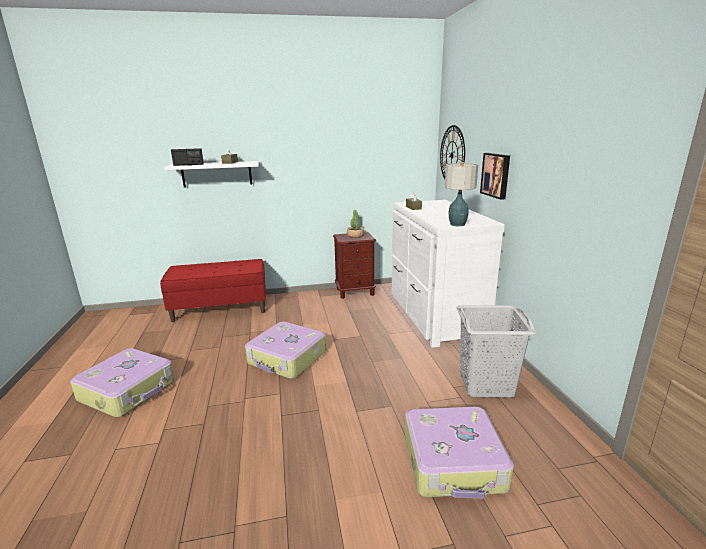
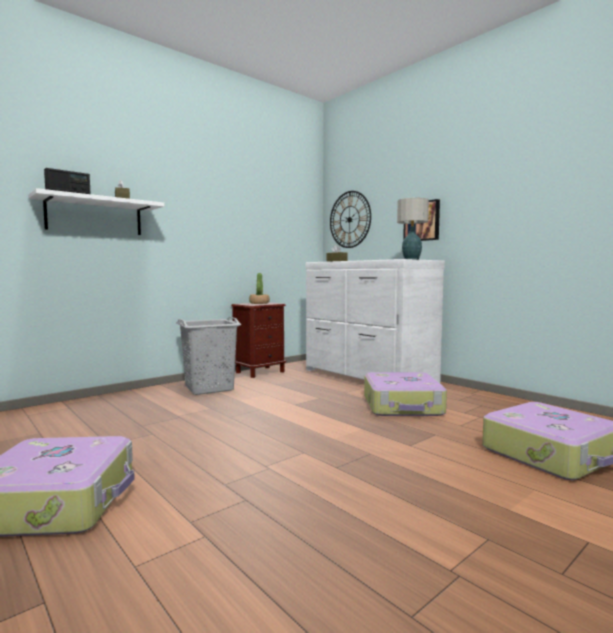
camera: 30 degrees left, 15 degrees down
(221, 309) = (98, 405): red bench -> none
(287, 358) = (265, 426): suitcase -> suitcase (403, 406)
(486, 384) = (485, 406): grey laundry basket -> grey laundry basket (209, 388)

